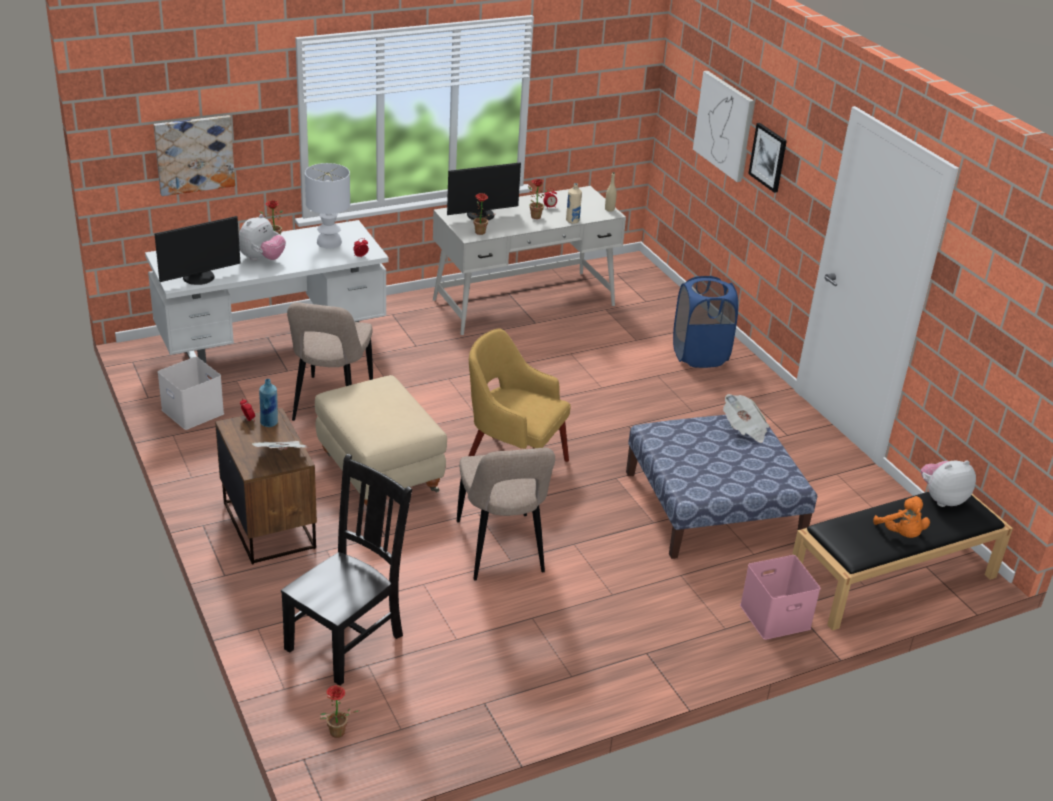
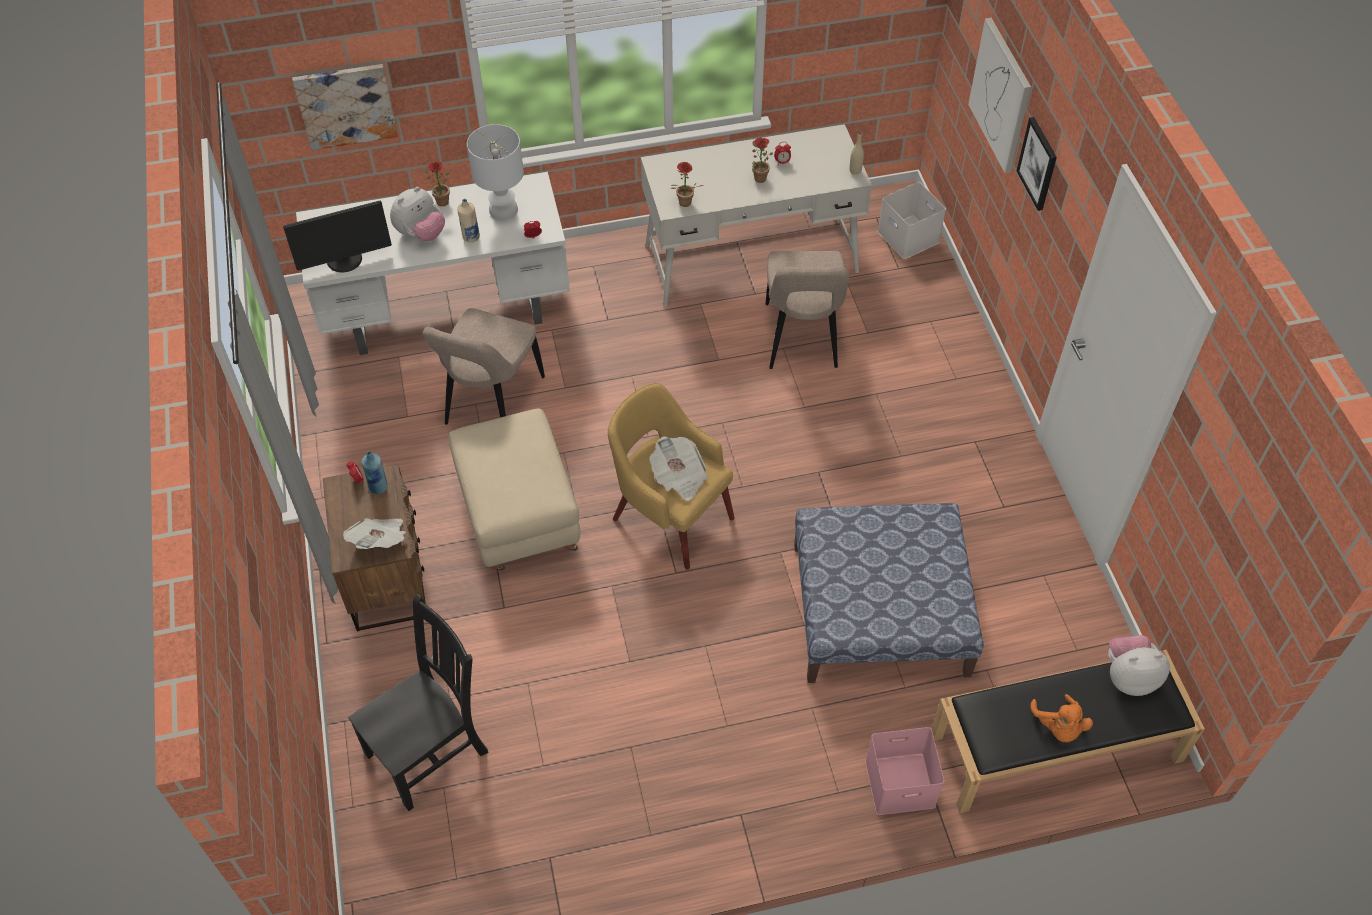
camera: 15 degrees right, 20 degrees up
(194, 412) = (344, 400): white storage box -> white storage box (910, 237)
(336, 734) = (390, 875): potted plant -> none
(481, 215) = (694, 172): monitor -> none
(501, 550) = (623, 645): beige chair -> beige chair (801, 340)
(572, 221) = (803, 189): beige bottle -> beige bottle (471, 237)
(700, 355) = (937, 365): blue laundry basket -> none
(744, 429) = (927, 533): newspaper -> newspaper (679, 477)

